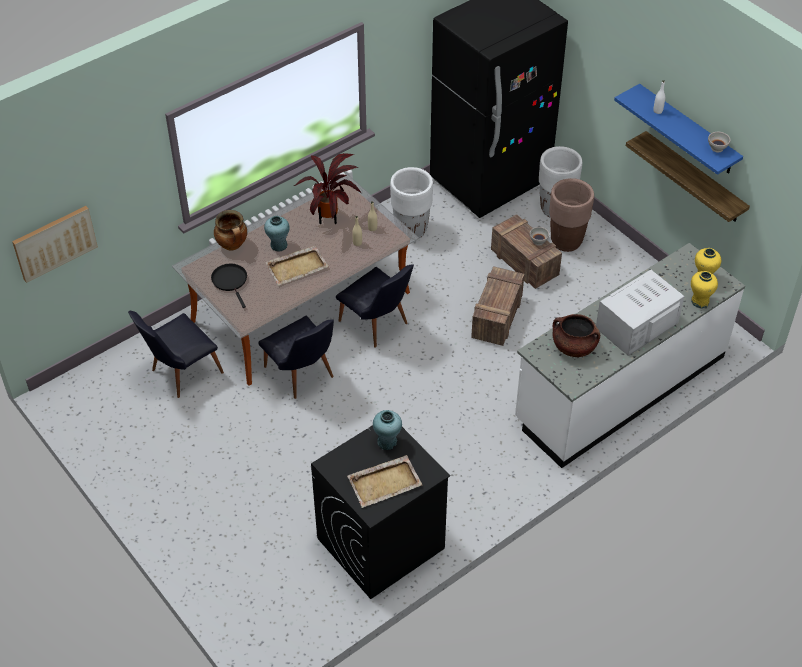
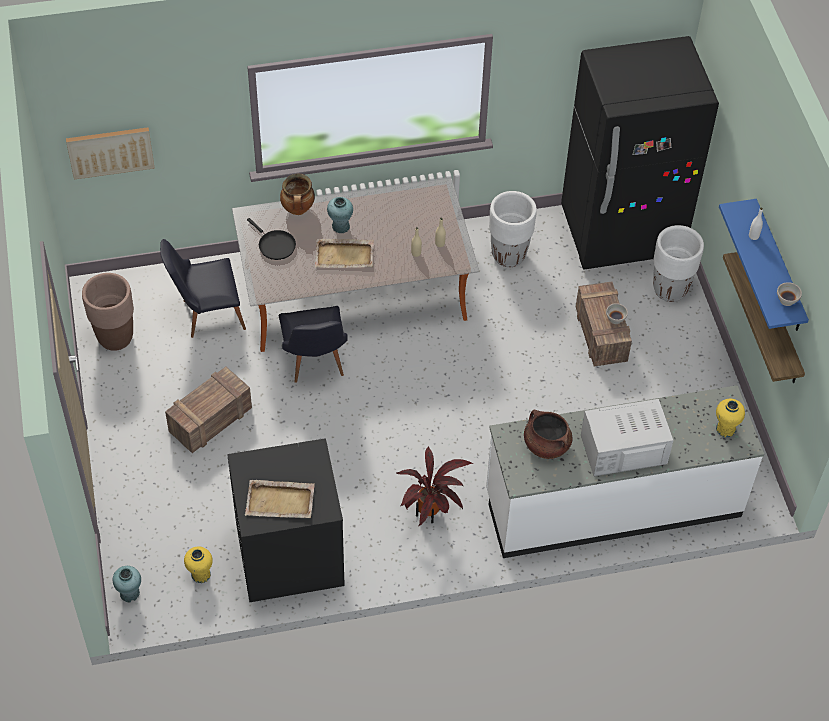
camera: 25 degrees right, 5 degrees up
(230, 281) = (275, 245): black frying pan -> black frying pan turned 135 degrees clockwise
(330, 219) = (405, 218): potted plant -> potted plant (430, 514)
(377, 326) = (415, 341): black chair -> none
(387, 441) = (306, 463): turquoise vase -> turquoise vase (130, 593)
(497, 316) = (537, 379): crate -> crate (211, 419)
(566, 241) = (658, 329): brown planter -> brown planter (115, 337)
(700, 301) = (704, 451): yellow vase -> yellow vase (200, 574)

